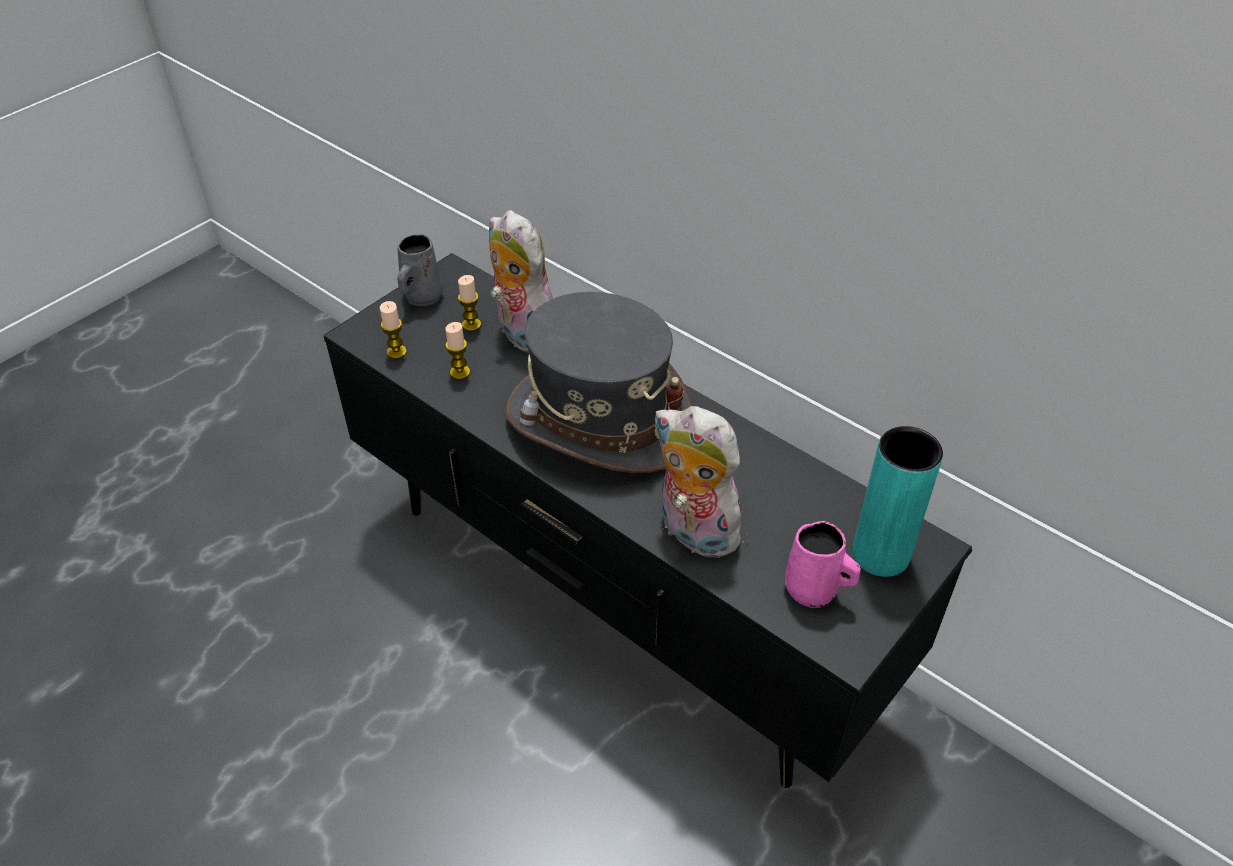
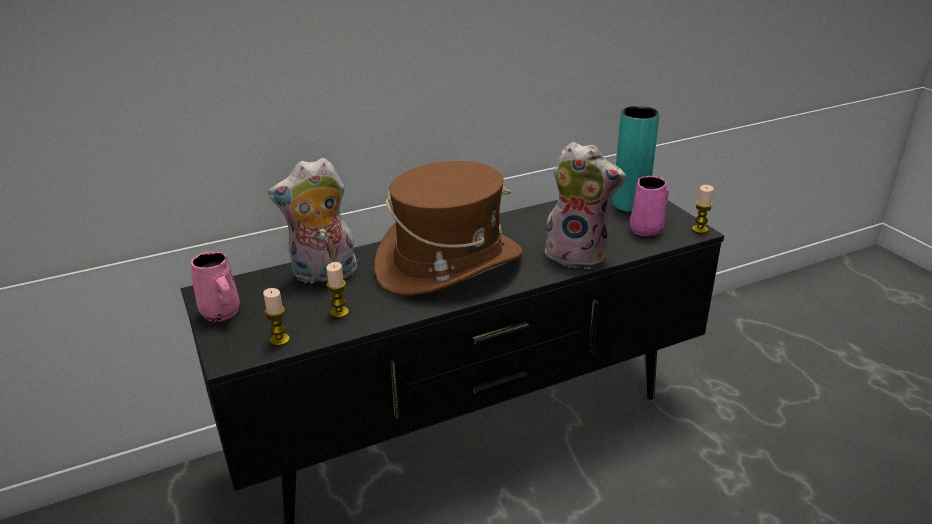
camera: 65 degrees left, 15 degrees down
(421, 297) = (221, 313): grey mug -> pink mug
(471, 325) = (287, 296): candle -> candle (699, 229)
(599, 420) = (449, 264): grey hat -> brown hat
(692, 532) = (578, 255): plush toy -> plush toy turned 135 degrees counterclockwise

